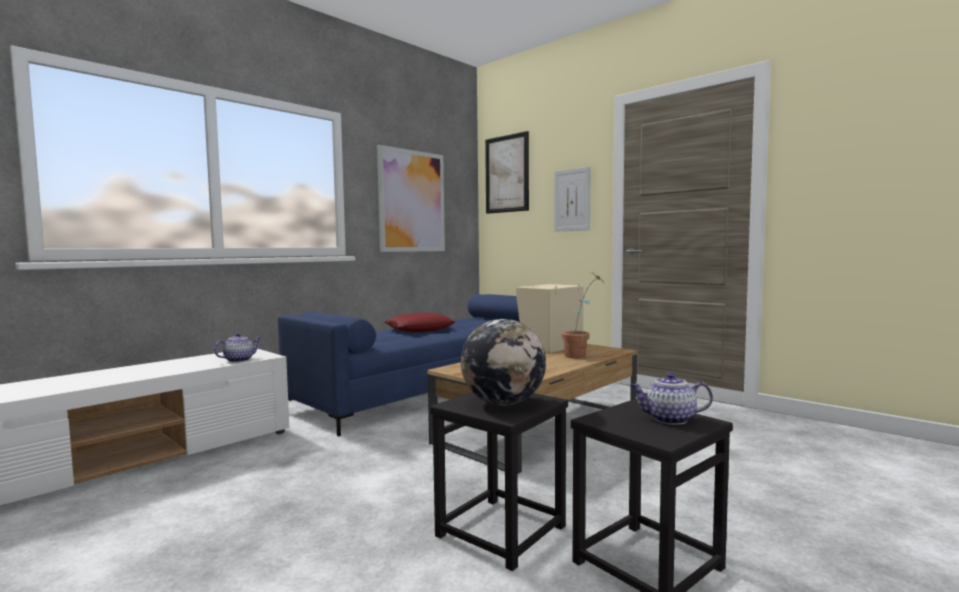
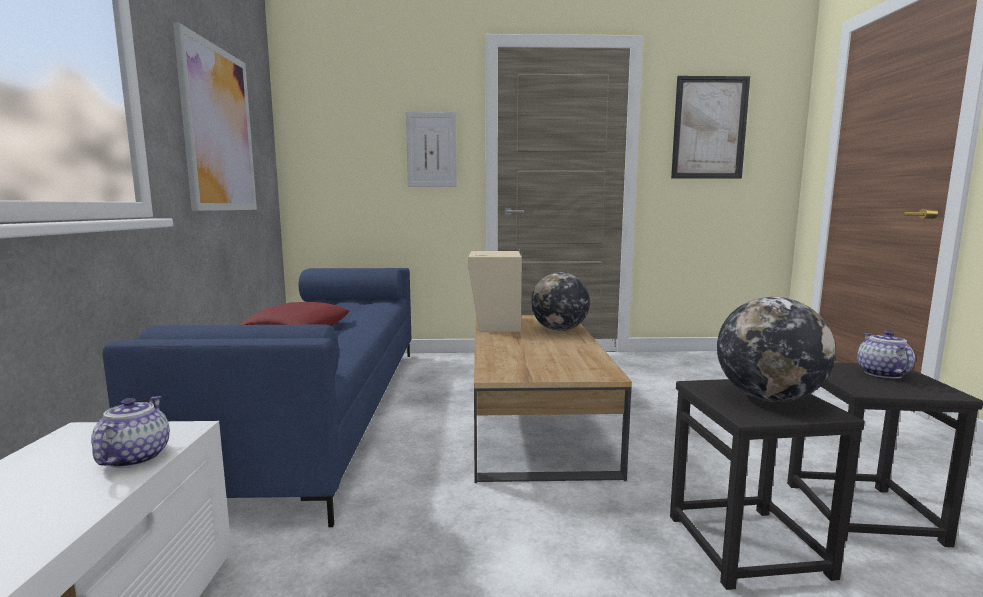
camera: 45 degrees left, 5 degrees up
(507, 174) = (327, 106): picture -> picture (709, 128)
(582, 356) = (559, 330): potted plant -> globe
(669, 419) = (881, 373): teapot -> teapot turned 135 degrees clockwise

